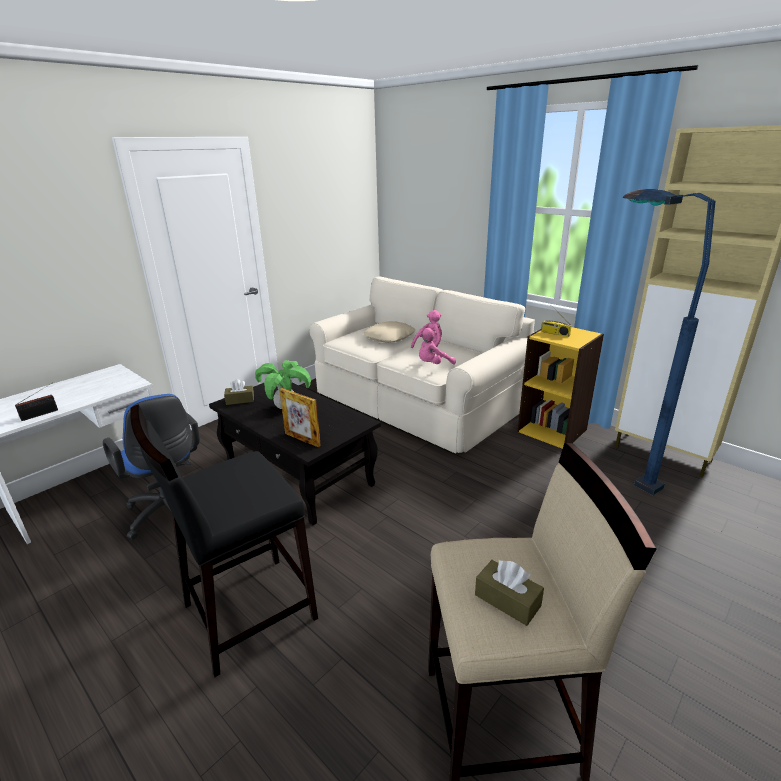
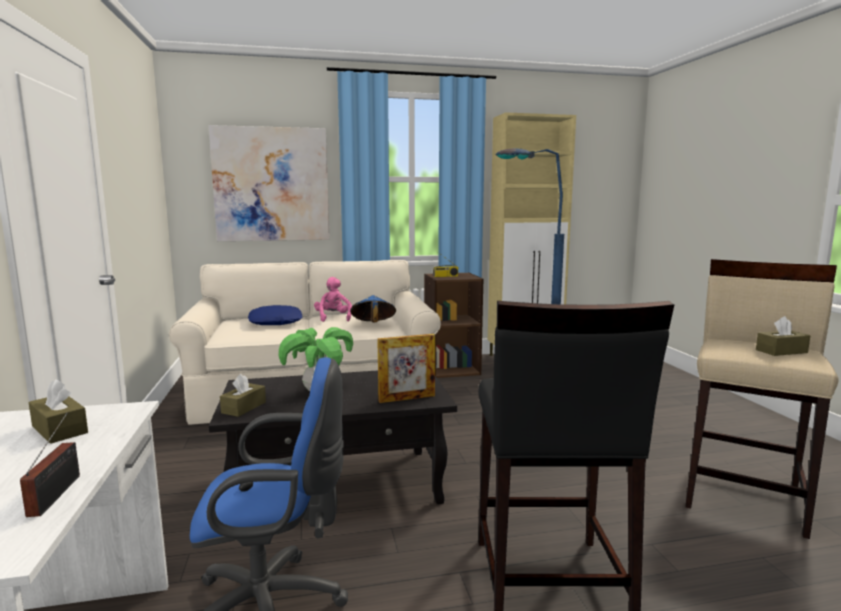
camera: 55 degrees left, 15 degrees down
(104, 383) = (59, 429): none -> brown tissue box
(389, 337) = (276, 322): beige pillow -> blue pillow
(433, 364) = (373, 325): pink plush toy -> blue hat
(442, 209) = (271, 184): none -> picture
(552, 430) = (451, 369): yellow bookcase -> brown bookcase

